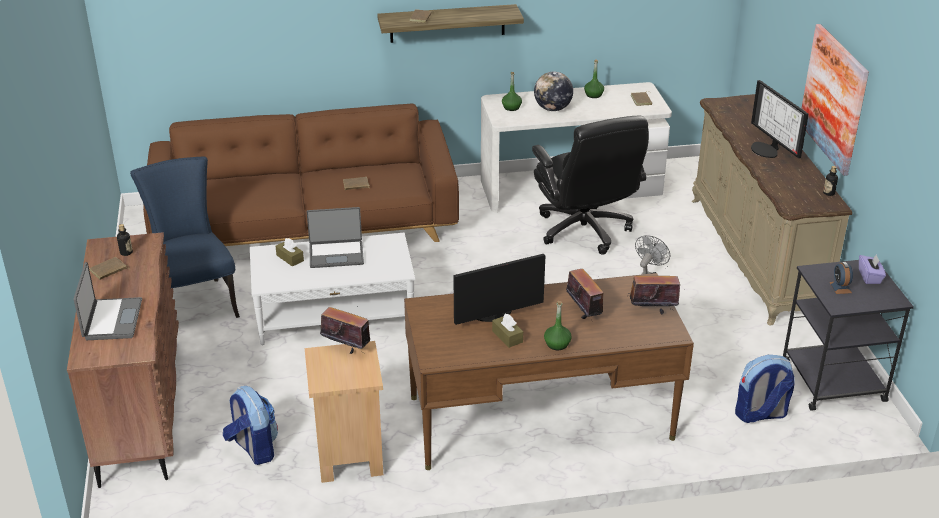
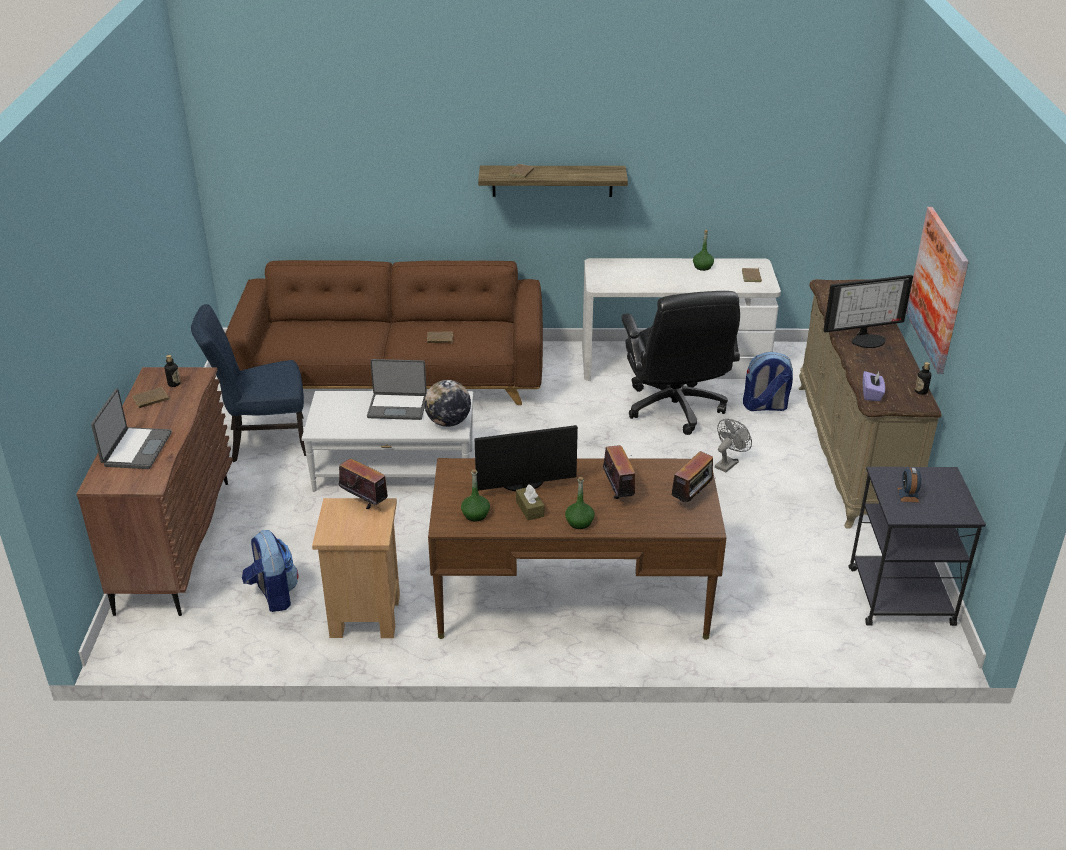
camera: 10 degrees right, 0 degrees up
(195, 301) = (262, 441): blue chair -> blue chair turned 90 degrees counterclockwise
(290, 258) = (350, 406): brown tissue box -> none
(511, 107) = (612, 273): green bottle -> green bottle (475, 514)
(552, 109) = (655, 278): globe -> globe (448, 422)
(652, 311) = (692, 498): radio -> radio turned 120 degrees clockwise
(760, 414) = (809, 623): backpack -> backpack (765, 407)
(767, 149) = (867, 339): monitor -> monitor turned 90 degrees counterclockwise
(870, 277) = (945, 487): purple tissue box -> purple tissue box (871, 394)

